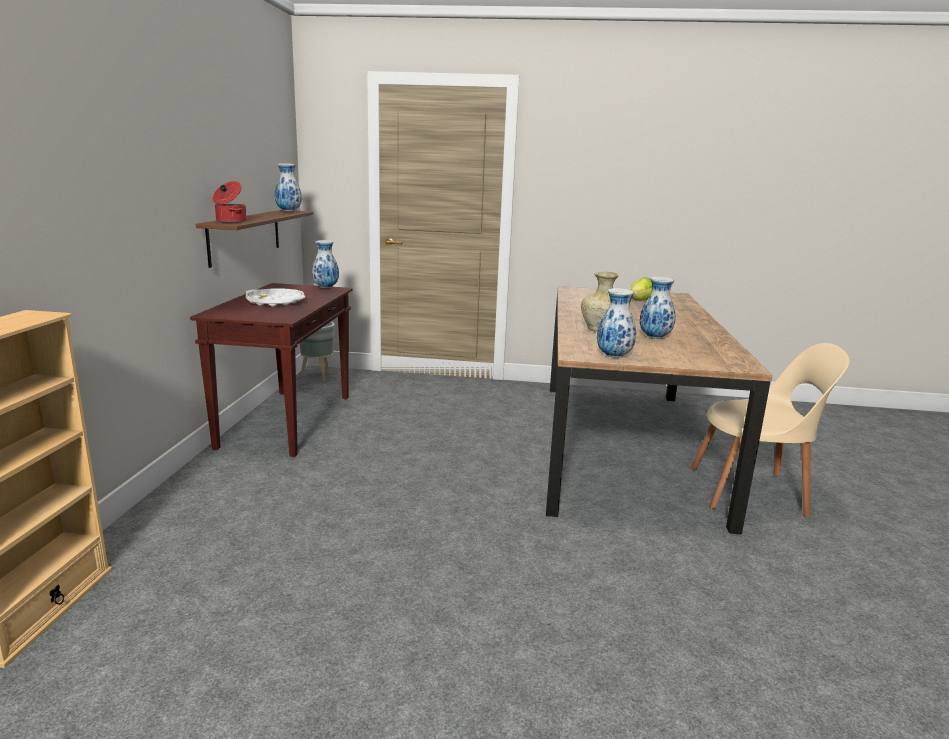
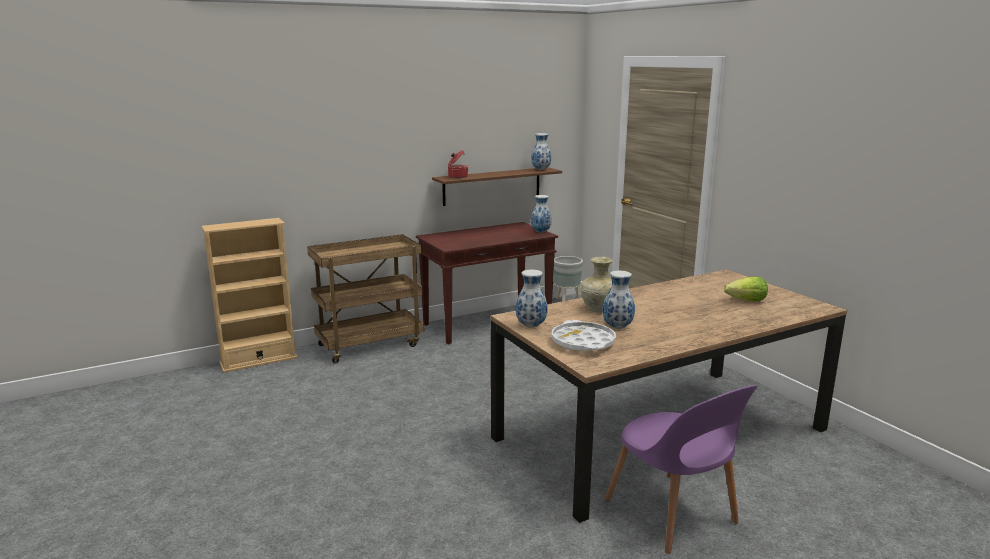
camera: 55 degrees right, 0 degrees up
(193, 500) = (370, 345): none -> brown cart
(275, 302) = (479, 236): white tray -> white tray (583, 342)
(752, 491) = (673, 514): beige chair -> purple chair

